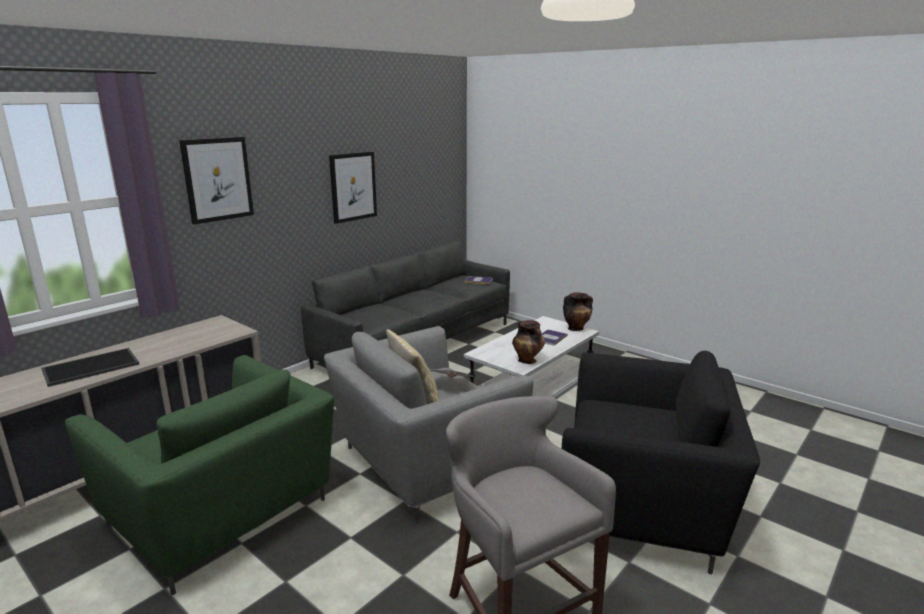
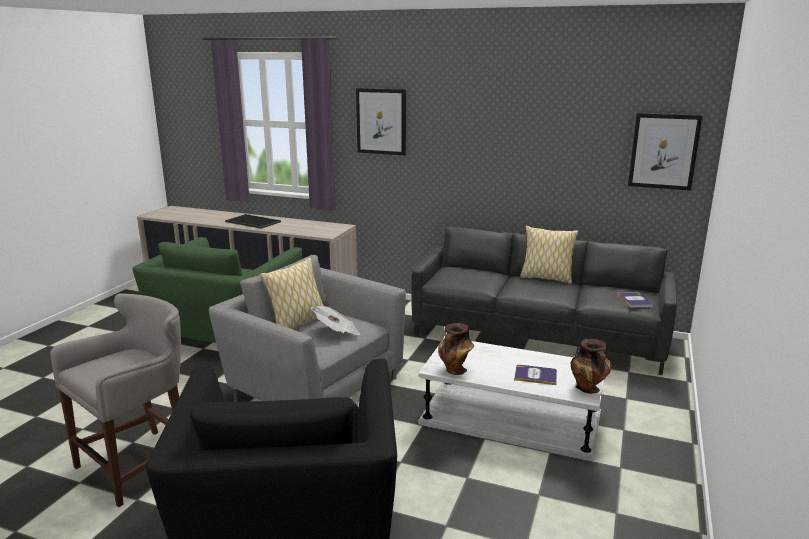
camera: 70 degrees right, 0 degrees up
(353, 186) = (516, 150): picture -> picture (663, 151)
(408, 293) = (546, 278): none -> pillow

